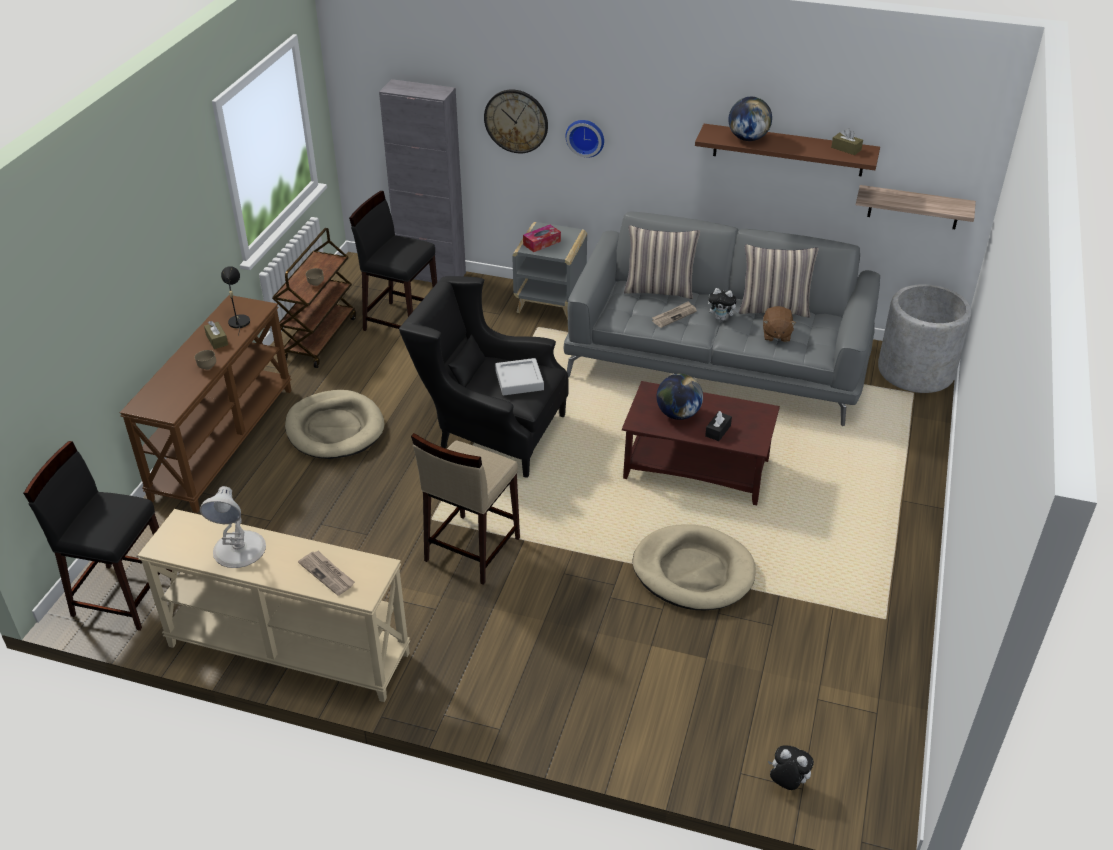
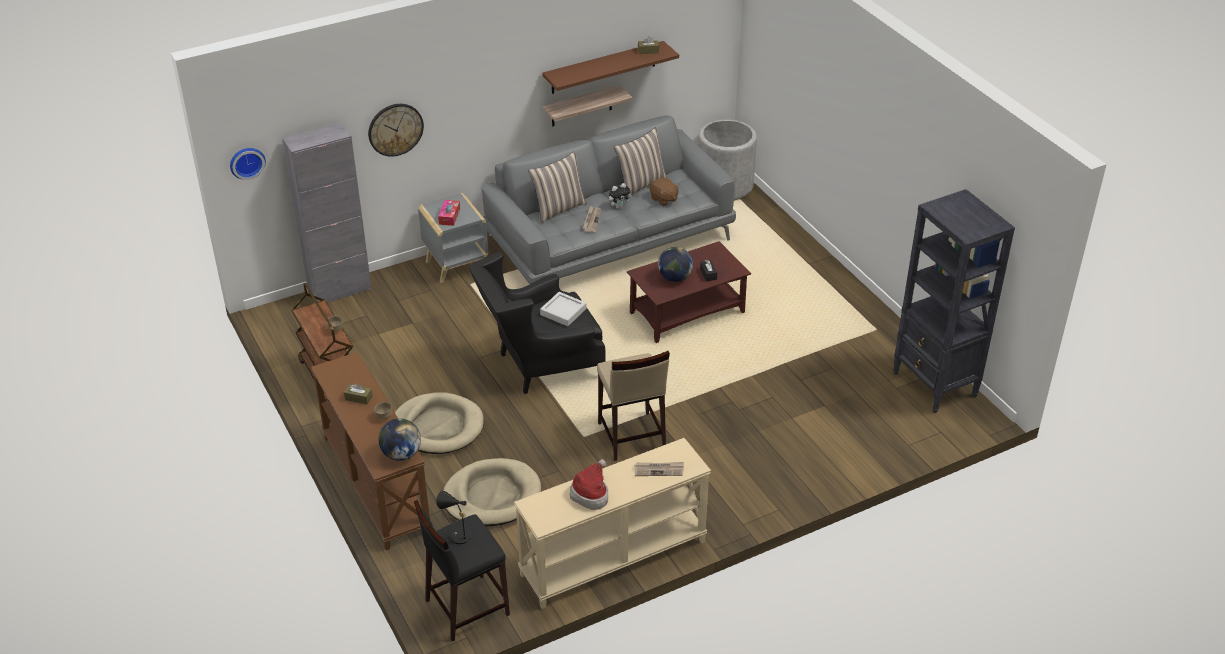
camera: 45 degrees left, 0 degrees up
(238, 320) = (350, 377): black table lamp -> black table lamp (457, 535)
(239, 550) = (591, 493): white table lamp -> hat
(401, 322) = (371, 334): black stool -> none
(585, 137) = (453, 119): wall clock -> wall clock (246, 162)
(693, 571) = (761, 368): beige dog bed -> beige dog bed (492, 496)
(747, 138) = (584, 70): globe -> globe (401, 454)
(786, 783) = (931, 434): plush toy -> none
(871, 730) = (935, 385): none -> black bookcase
(914, 207) = (690, 73): shelf -> shelf (581, 106)

